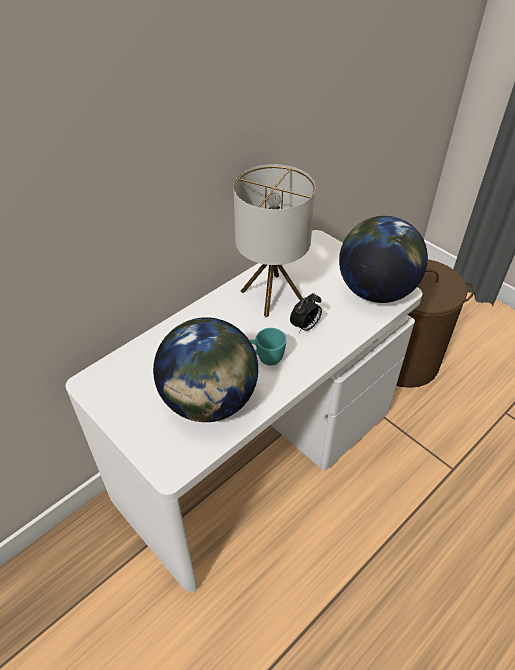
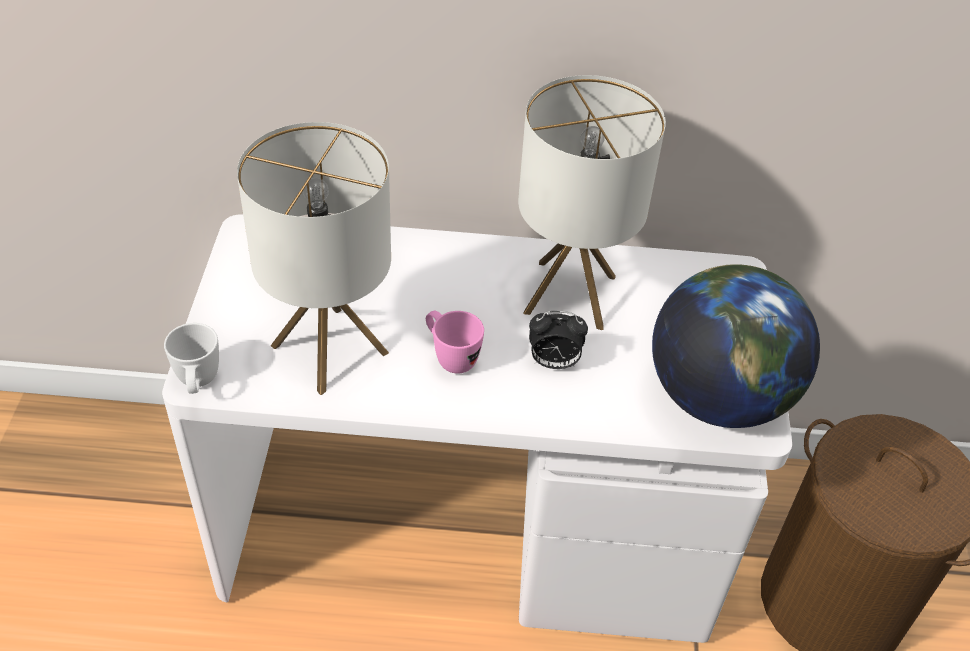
camera: 45 degrees right, 0 degrees up
(172, 471) = (198, 384): none -> white mug
(209, 401) = (329, 349): globe -> table lamp
(264, 359) = (450, 357): turquoise mug -> pink mug

